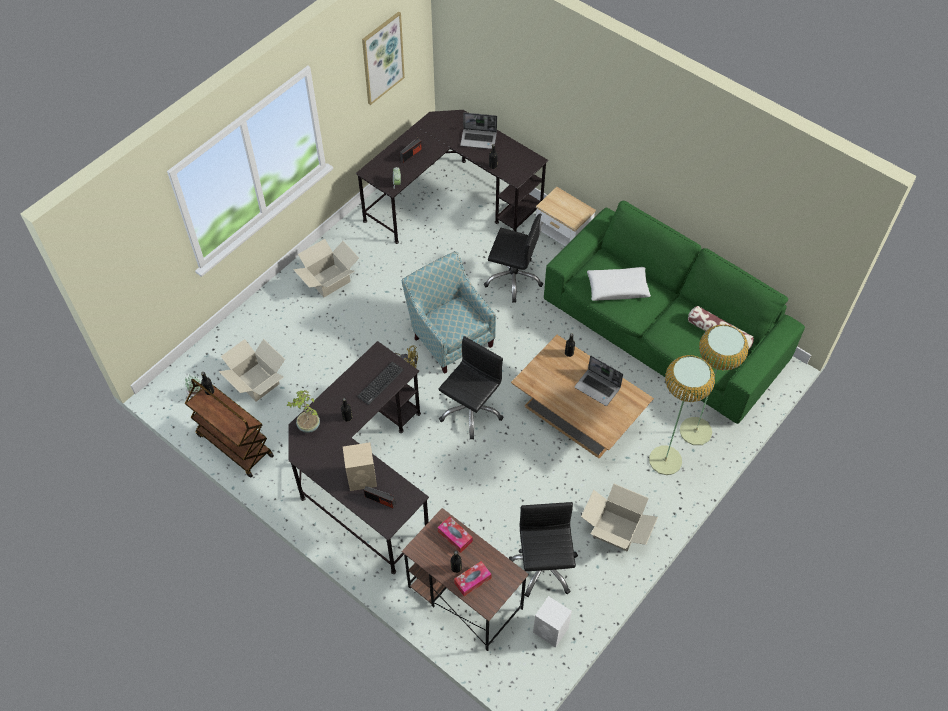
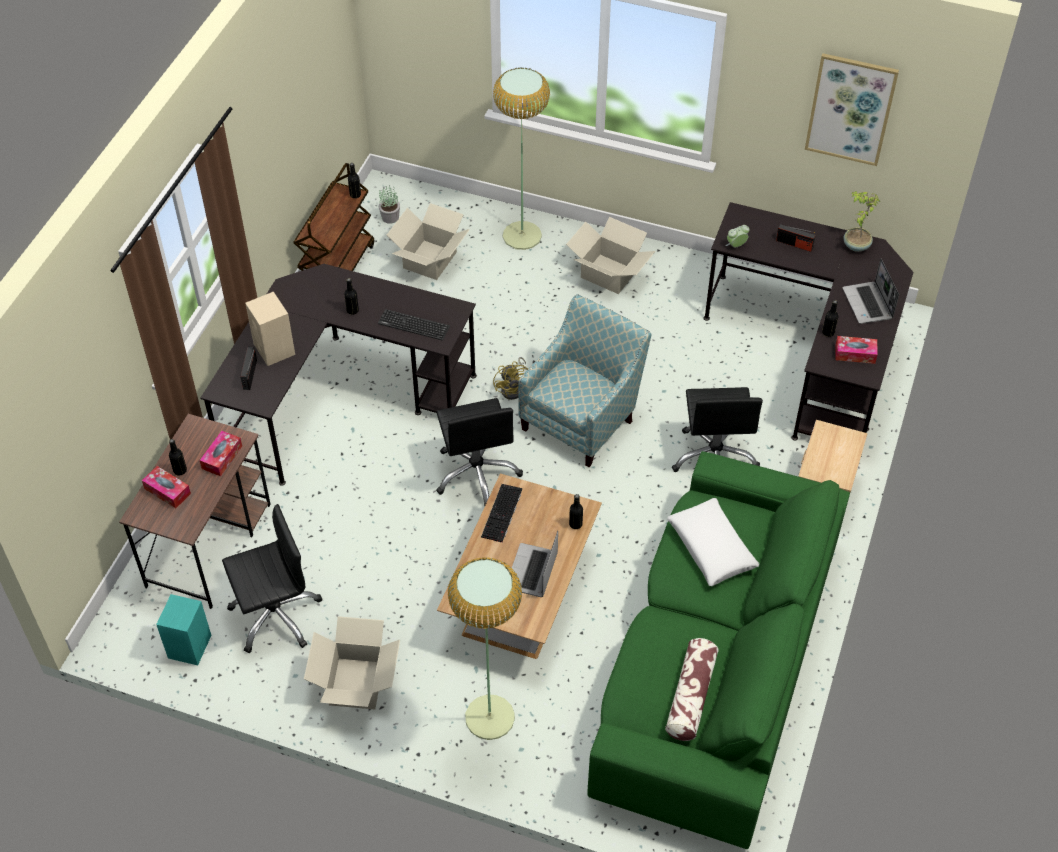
camera: 70 degrees right, 5 degrees down
(308, 426) = (327, 281): potted plant -> potted plant (855, 245)
(470, 411) = (477, 473): black office chair -> black office chair turned 60 degrees clockwise
(516, 160) = (855, 354): none -> tissue box
(545, 390) = (502, 514): none -> keyboard
(551, 631) = (189, 647): white speaker -> turquoise speaker
(695, 431) = (555, 745): floor lamp -> floor lamp (522, 235)

